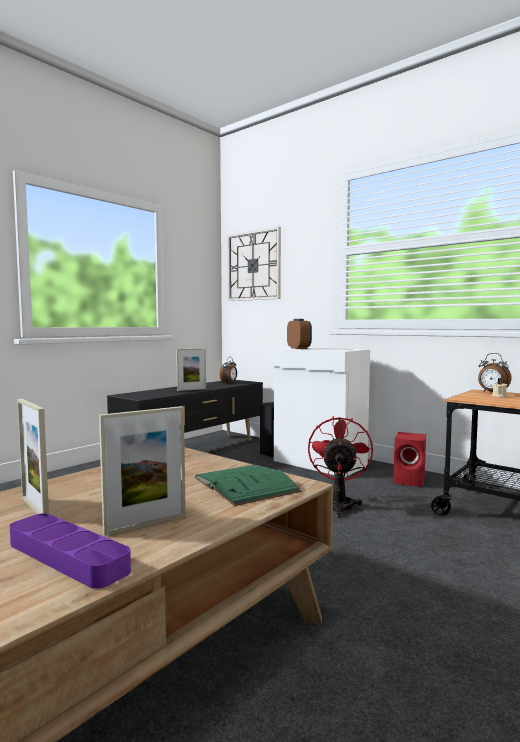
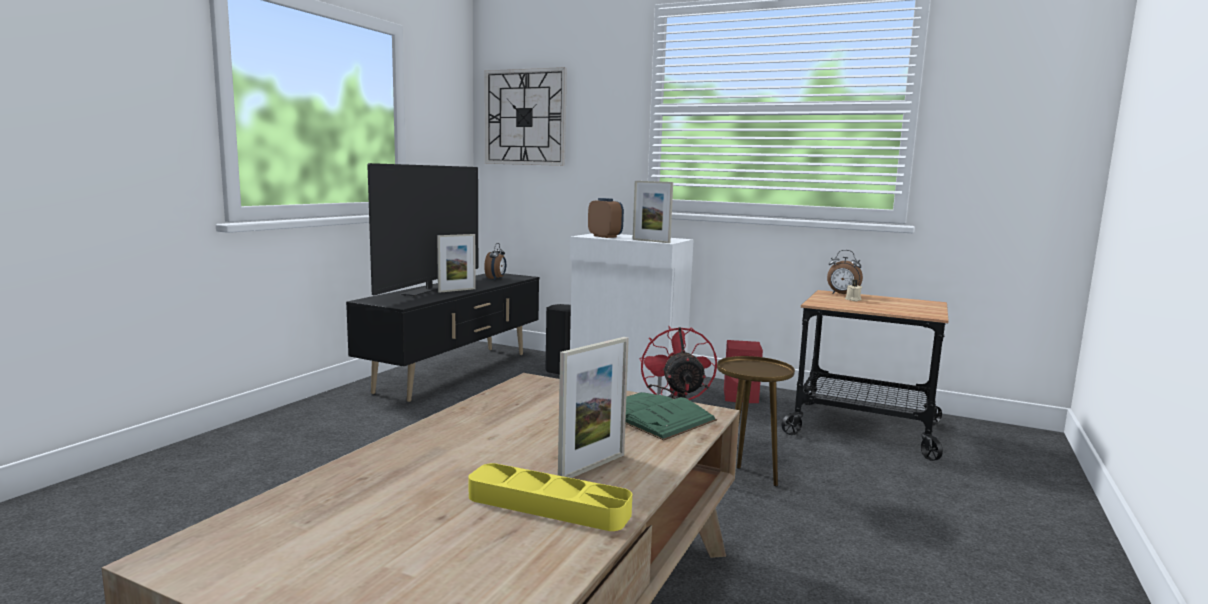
camera: 15 degrees left, 5 degrees up
(34, 508) = (444, 459): picture frame -> picture frame (651, 241)
(67, 556) = (548, 505): purple tray -> yellow tray
(173, 389) = (430, 289): none -> television
(379, 552) = (747, 479): none -> brown side table

